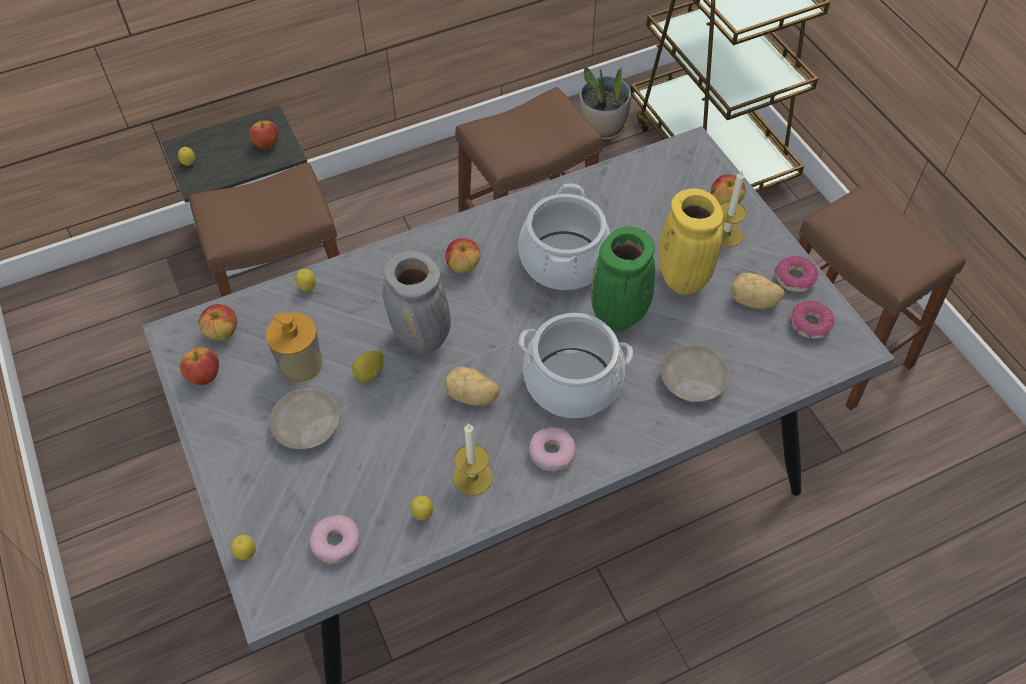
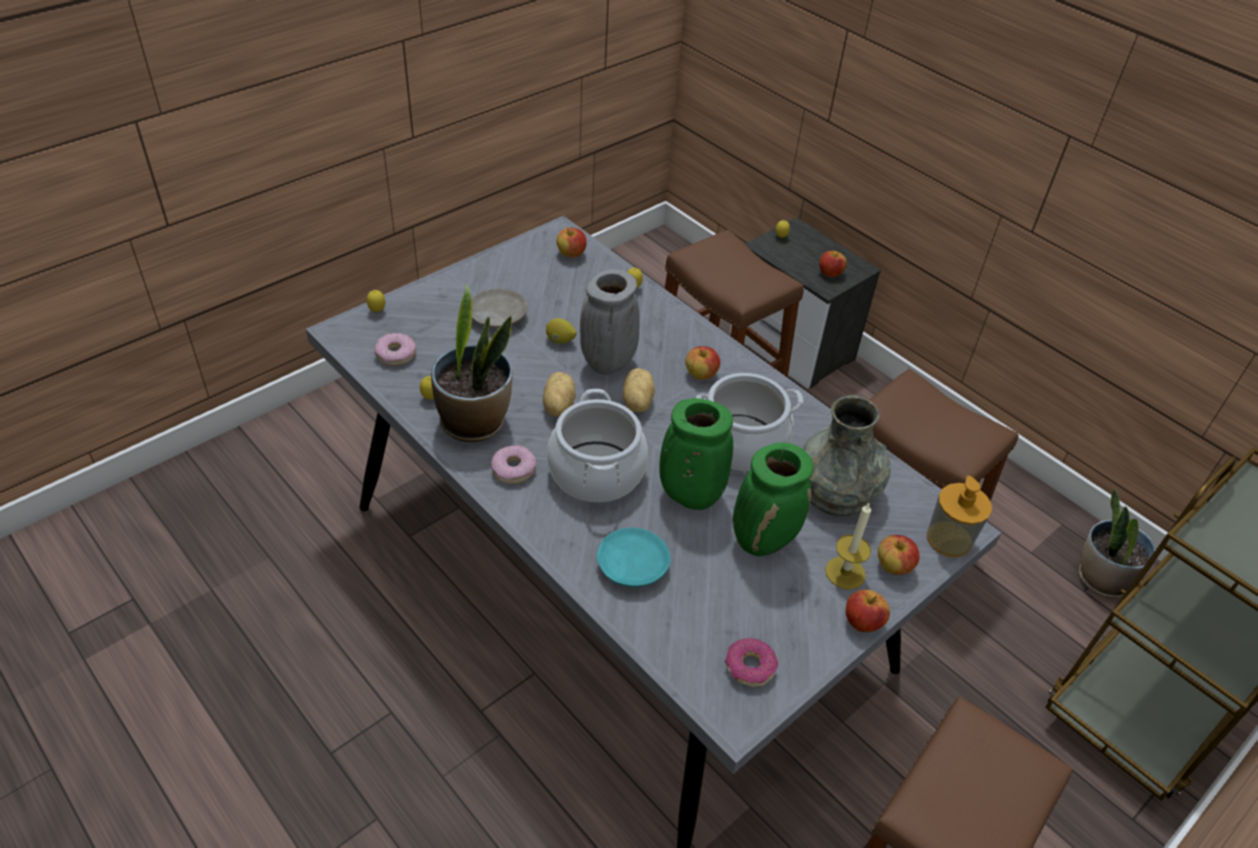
camera: 70 degrees right, 10 degrees down
(204, 376) = (527, 255): apple -> apple (862, 622)
(300, 364) = (556, 300): soap dispenser -> soap dispenser (949, 539)
(473, 477) = (474, 421): candle -> potted plant
(635, 210) = (837, 489): none -> grey vase
(681, 277) = (763, 539): yellow vase -> green vase
(692, 380) = (632, 565): beige plate -> turquoise plate
(753, 302) = (758, 608): potato -> potato (636, 402)
(794, 278) = (811, 646): donut -> none

